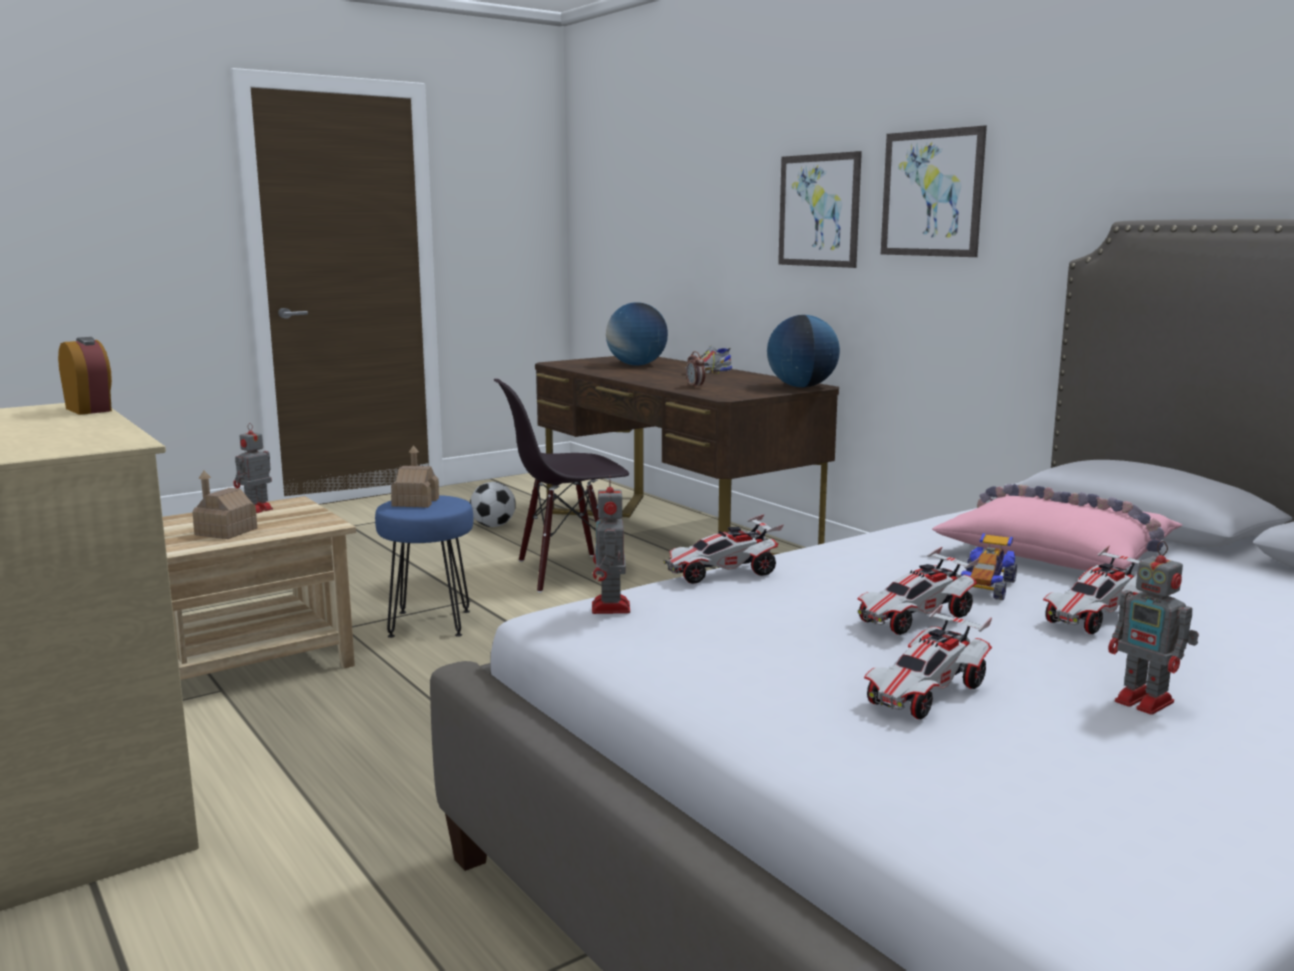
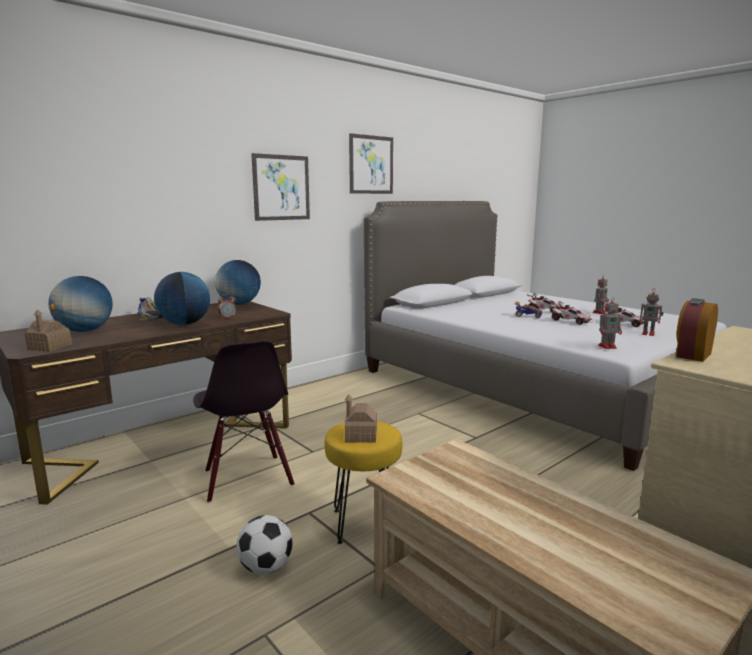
camera: 95 degrees left, 0 degrees up
(226, 532) = (501, 486): toy house -> toy house (50, 347)
(256, 509) = (425, 490): toy robot -> toy robot (649, 334)
(431, 623) = (363, 523): blue stool -> yellow stool
(493, 526) = (73, 532): football -> football (266, 567)
(663, 379) = (184, 324): none -> globe
(722, 573) = (547, 337): toy car -> none
(818, 210) = (203, 195): picture -> picture (371, 165)
(1059, 551) = (478, 310): pink pillow -> none

